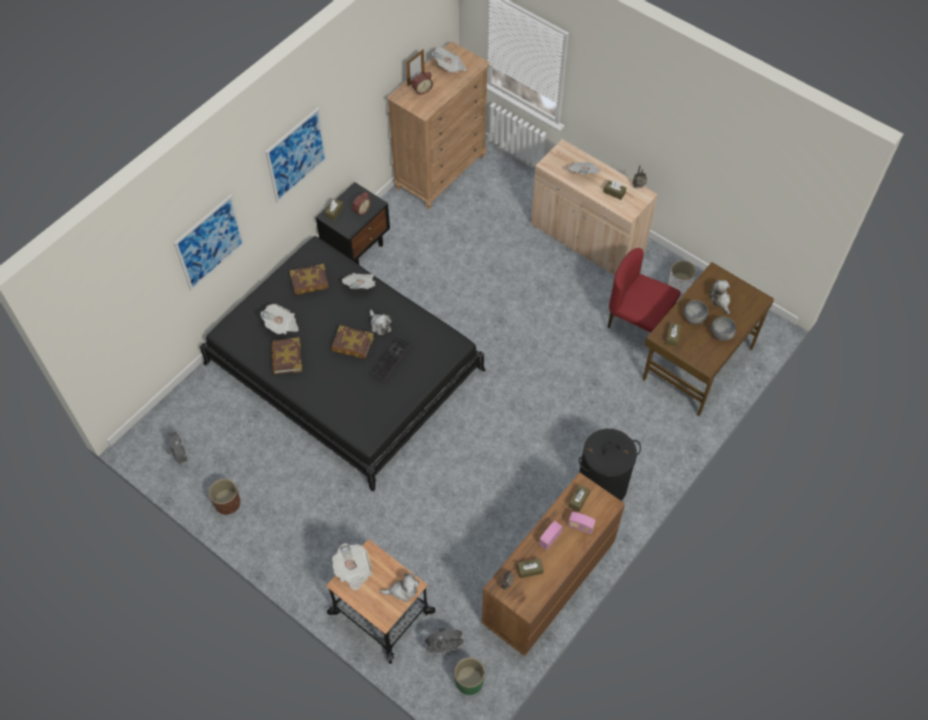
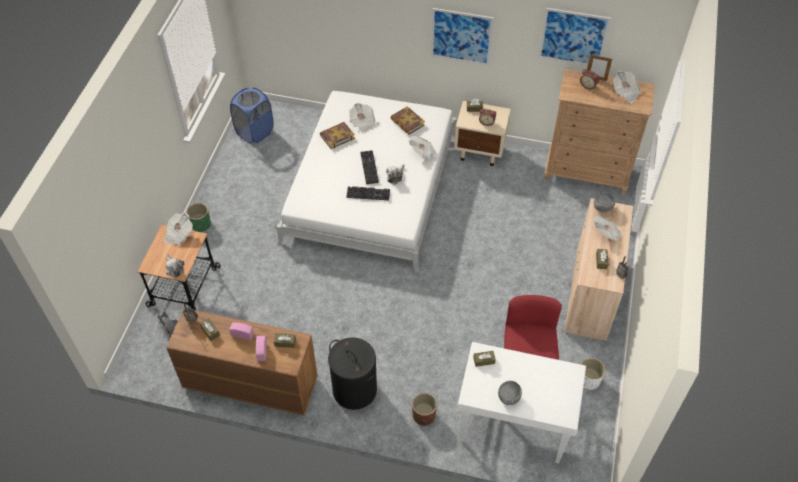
camera: 65 degrees right, 5 degrees down
(181, 456) = (255, 132): grey fan -> blue laundry basket
(210, 242) = (363, 31): picture -> picture (573, 37)
(227, 503) = (231, 170): brown planter -> brown planter (424, 415)
(344, 367) = (371, 187): black bed -> white bed
(352, 345) = (368, 167): book -> keyboard
(357, 247) = (480, 151): black nightstand -> beige nightstand
(469, 681) = (151, 360): green planter -> green planter (201, 224)
(694, 318) = (514, 371): grey bowl -> grey bowl (602, 208)
(696, 363) = (513, 421): brown desk -> white desk
(720, 300) = (546, 385): plush toy -> none

